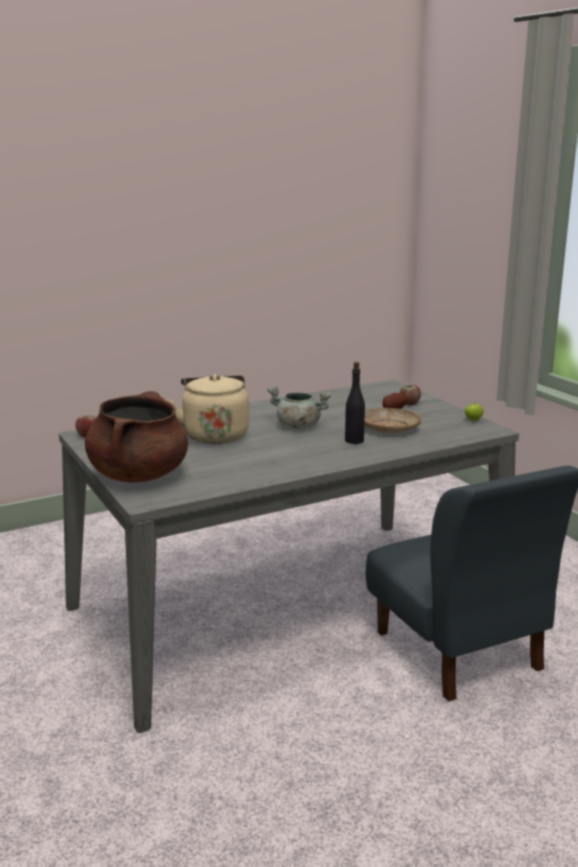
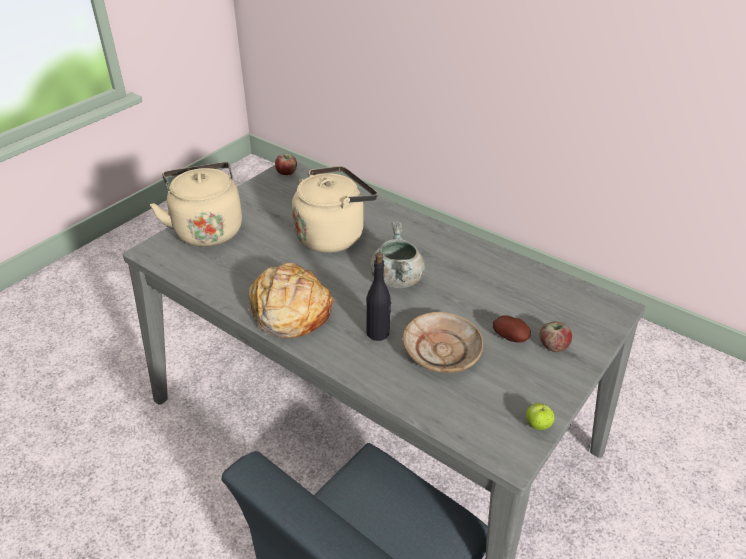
camera: 65 degrees right, 20 degrees up
(139, 475) = (207, 229): brown cooking pot -> beige kettle
(301, 461) = (289, 311): none -> bread

